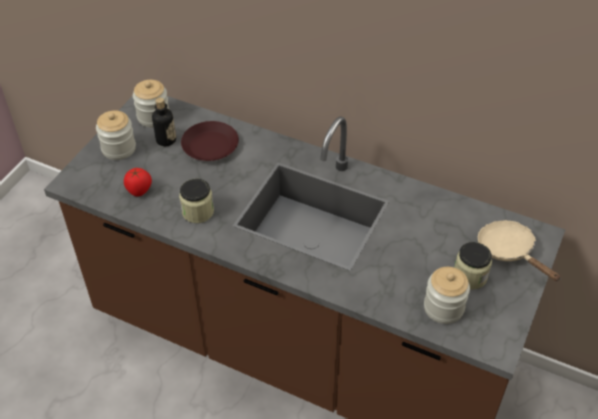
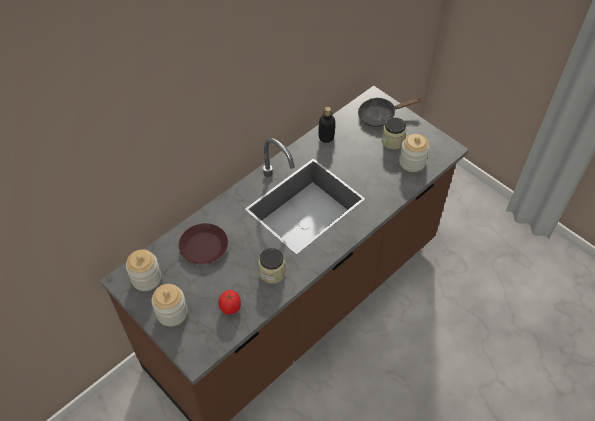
camera: 70 degrees left, 5 degrees up
(166, 140) = (180, 276): bottle -> bottle (326, 137)
(509, 251) = (380, 116): beige frying pan -> black frying pan

